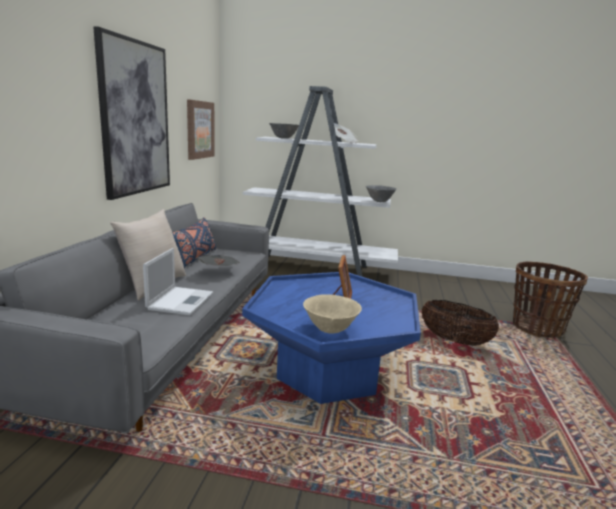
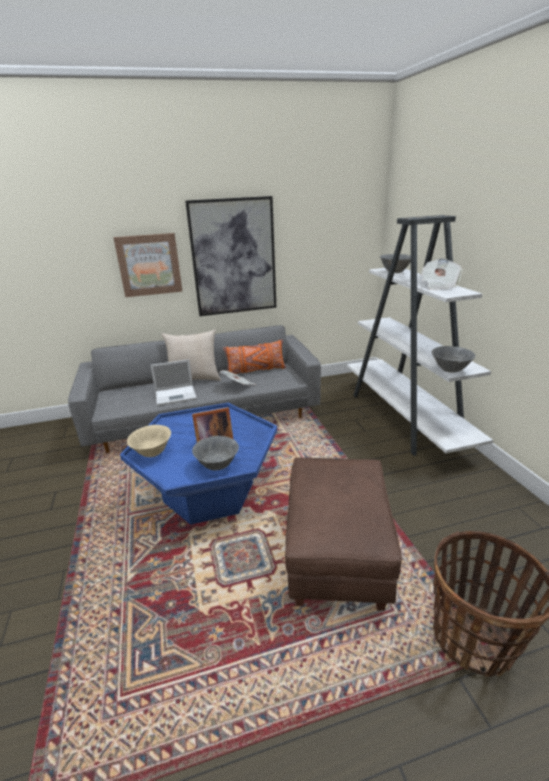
camera: 65 degrees right, 10 degrees up
(194, 259) = (255, 370): blue pillow -> orange pillow
(199, 129) = (338, 257): picture -> picture (149, 265)
(388, 307) = (217, 466): none -> grey bowl
(455, 341) = (337, 555): basket -> brown ottoman

